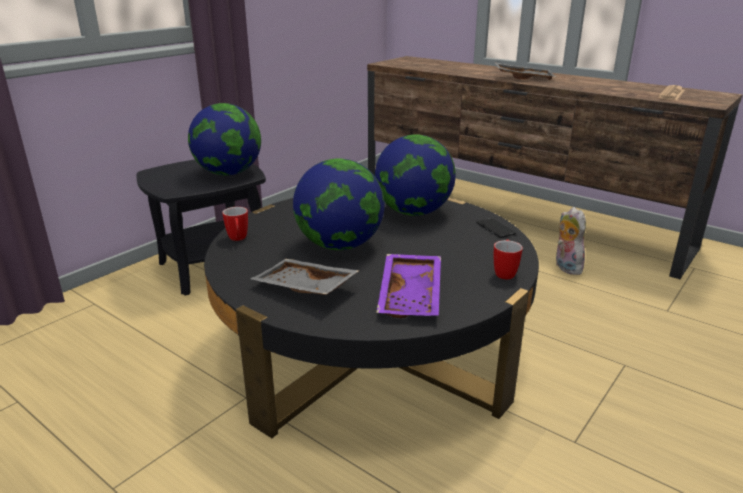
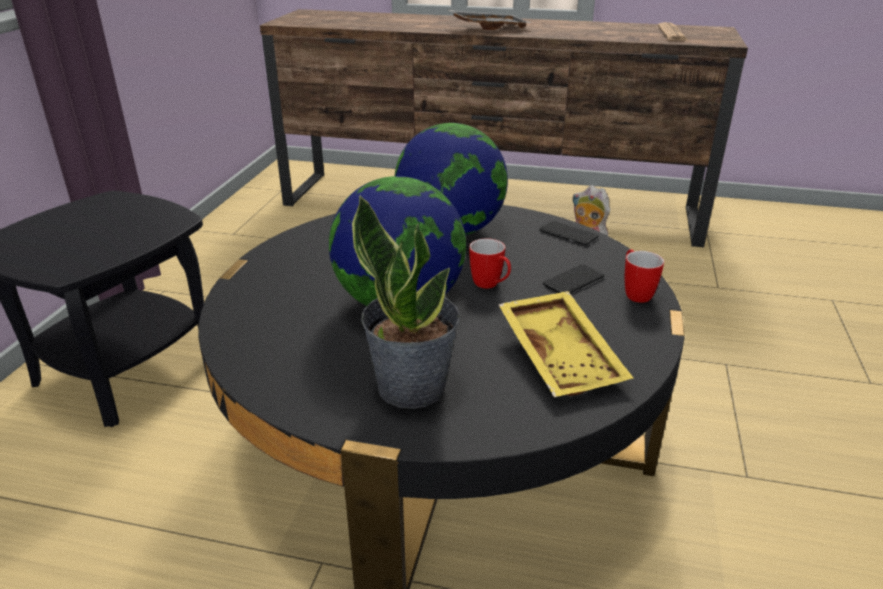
camera: 25 degrees left, 5 degrees up
(228, 173) = (136, 221): globe -> none
(238, 239) = (240, 329): mug -> mug (491, 286)
(303, 289) = (412, 386): grey tray -> potted plant
(412, 296) = (562, 356): purple tray -> yellow tray
(467, 256) = (573, 281): none -> phone

